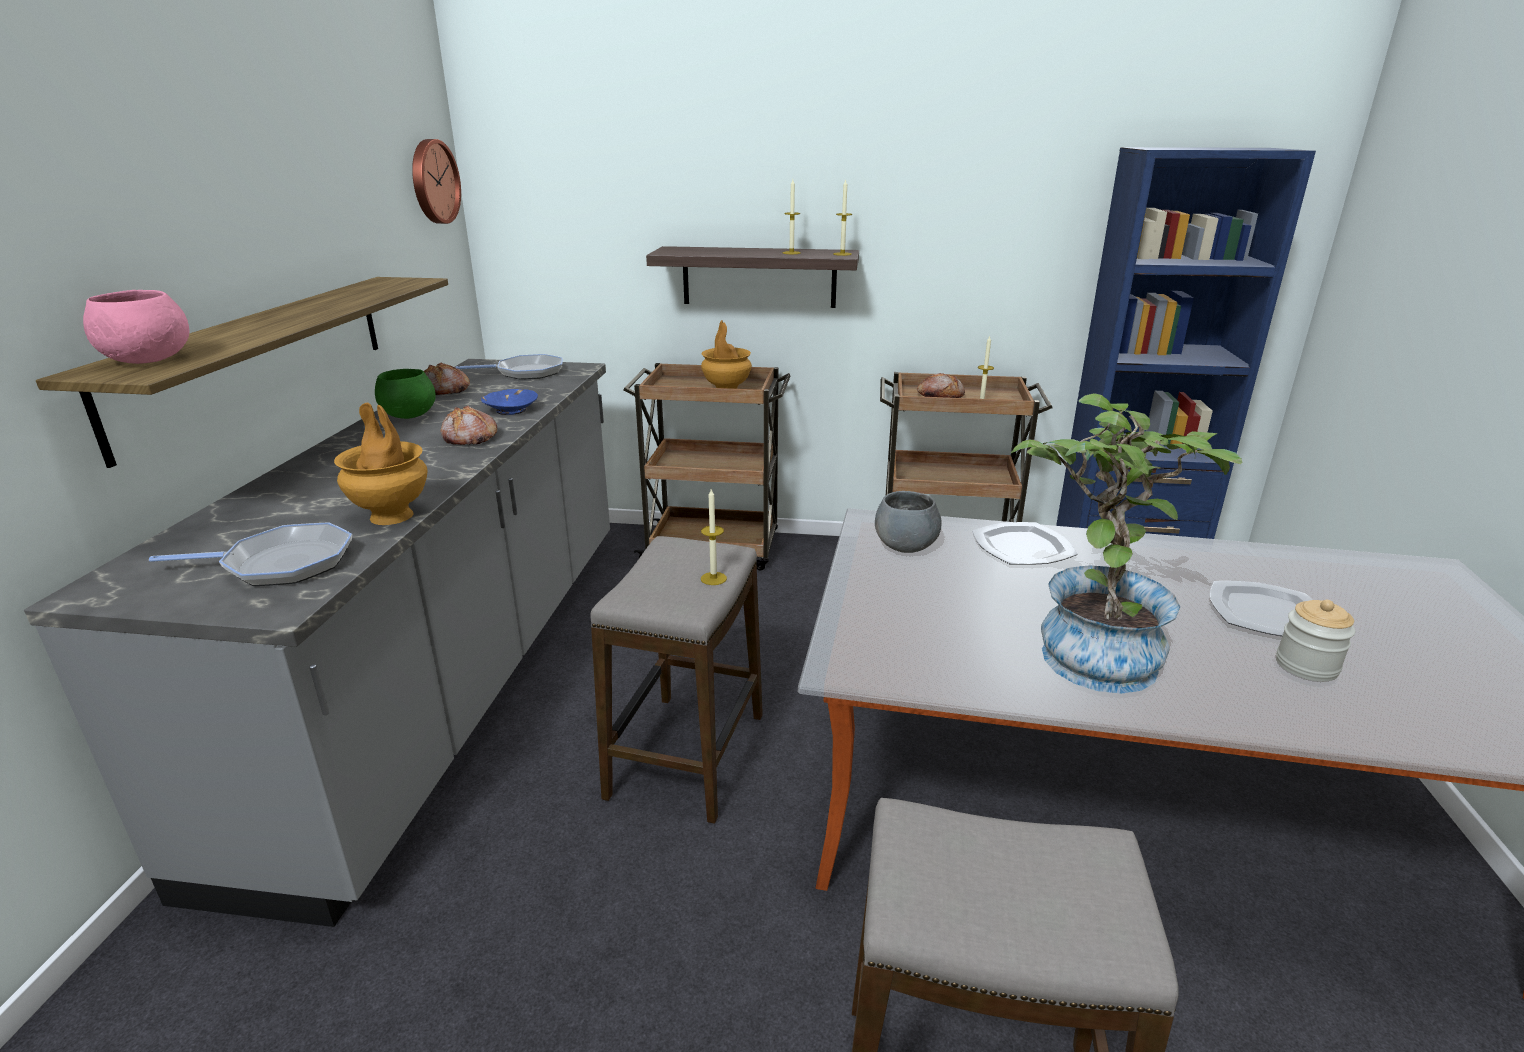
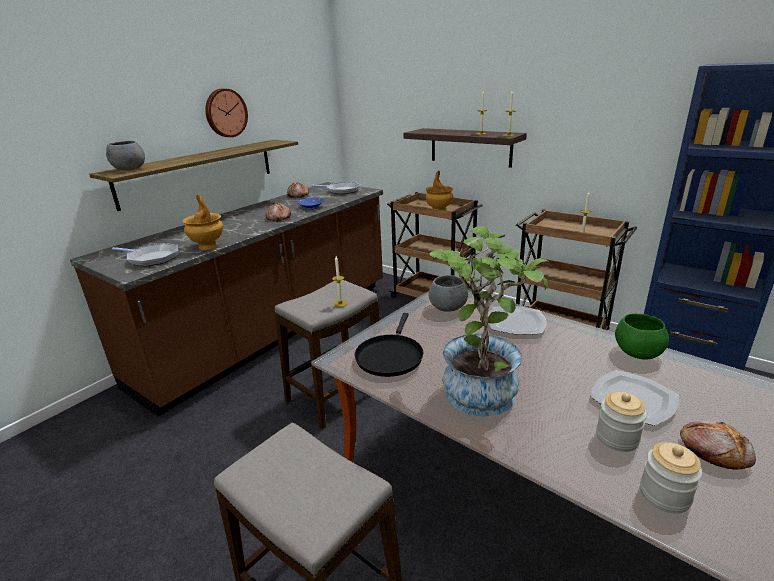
camera: 30 degrees right, 0 degrees up
(147, 360) = (129, 169): pink bowl -> grey bowl
(410, 415) = (270, 205): green bowl -> green bowl (638, 353)
(433, 182) = (317, 94): wall clock -> wall clock (225, 113)
(457, 676) = (273, 331): grey counter -> brown counter
(914, 642) = (390, 356): none -> black frying pan
(939, 396) = (560, 227): bread -> bread (713, 450)
(1421, 716) = (664, 495): none -> jar

